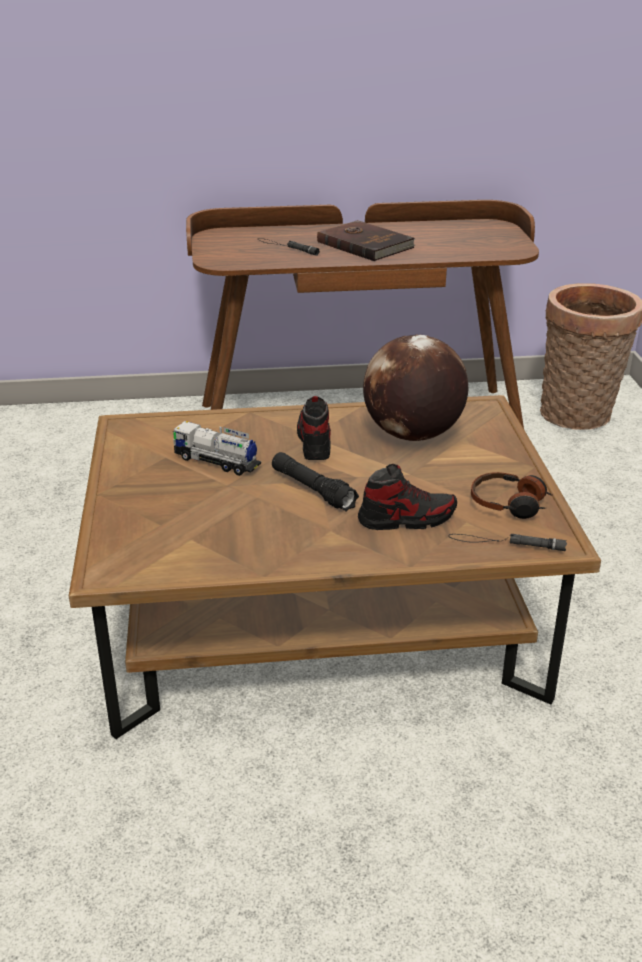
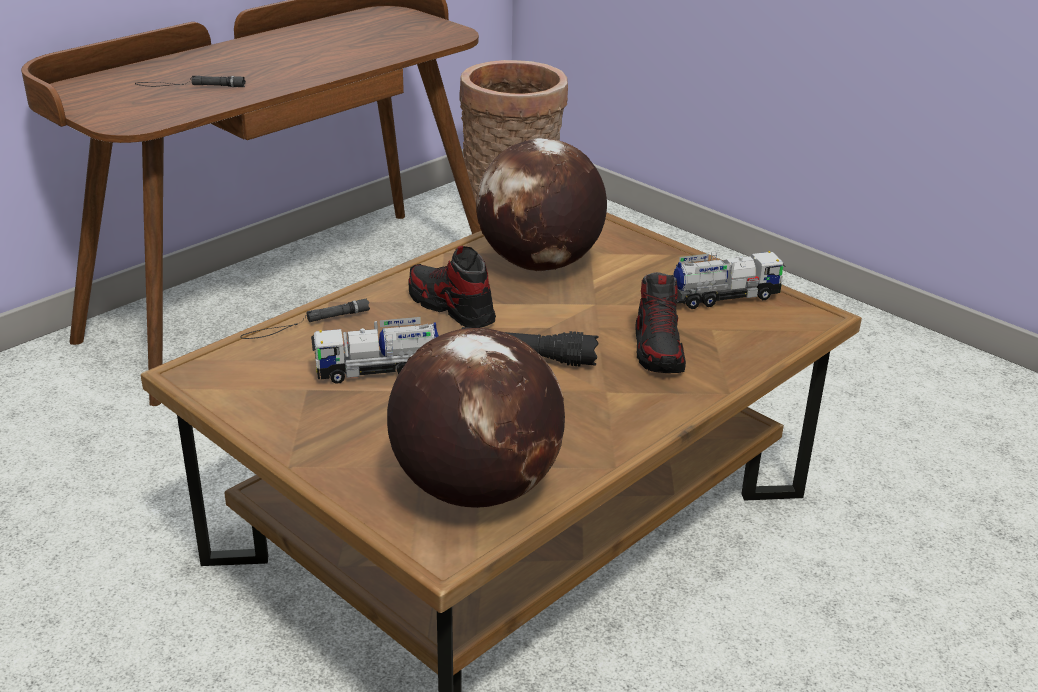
camera: 40 degrees left, 0 degrees up
(170, 550) = (475, 488): none -> globe
(365, 244) = (280, 62): brown book -> none
(406, 519) = (658, 349): shoe -> shoe turned 135 degrees clockwise
(506, 543) = (774, 334): black flashlight -> black flashlight (305, 323)
(509, 504) = (724, 297): headphones -> toy truck

